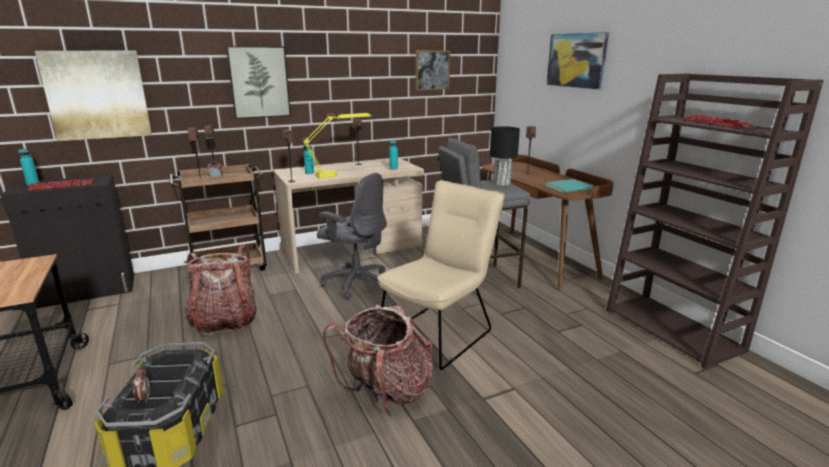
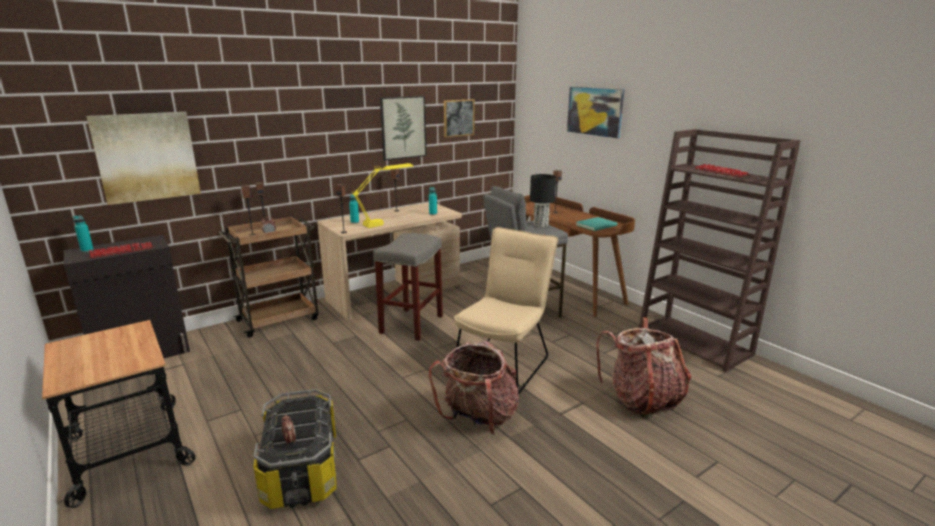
camera: 10 degrees left, 0 degrees up
(224, 321) = (301, 371): backpack -> backpack (642, 400)
(259, 82) = (302, 136): picture -> picture (403, 127)
(356, 283) = (411, 325): grey office chair -> grey stool

